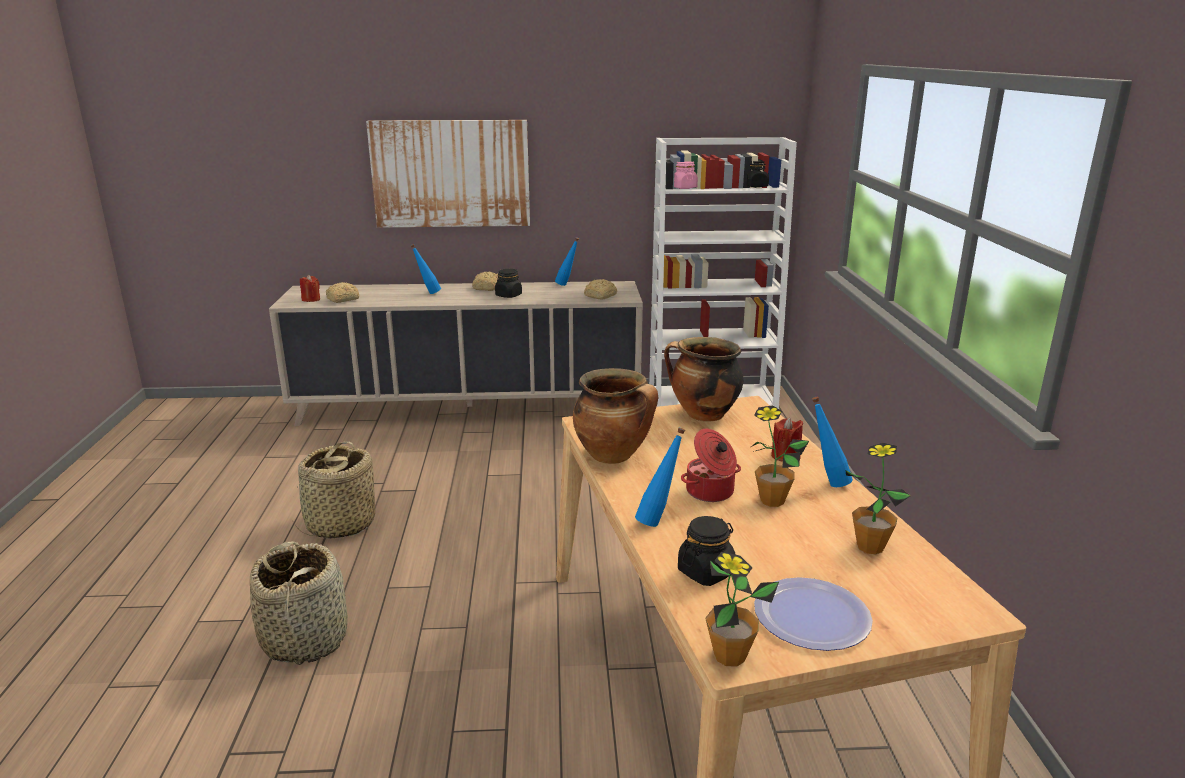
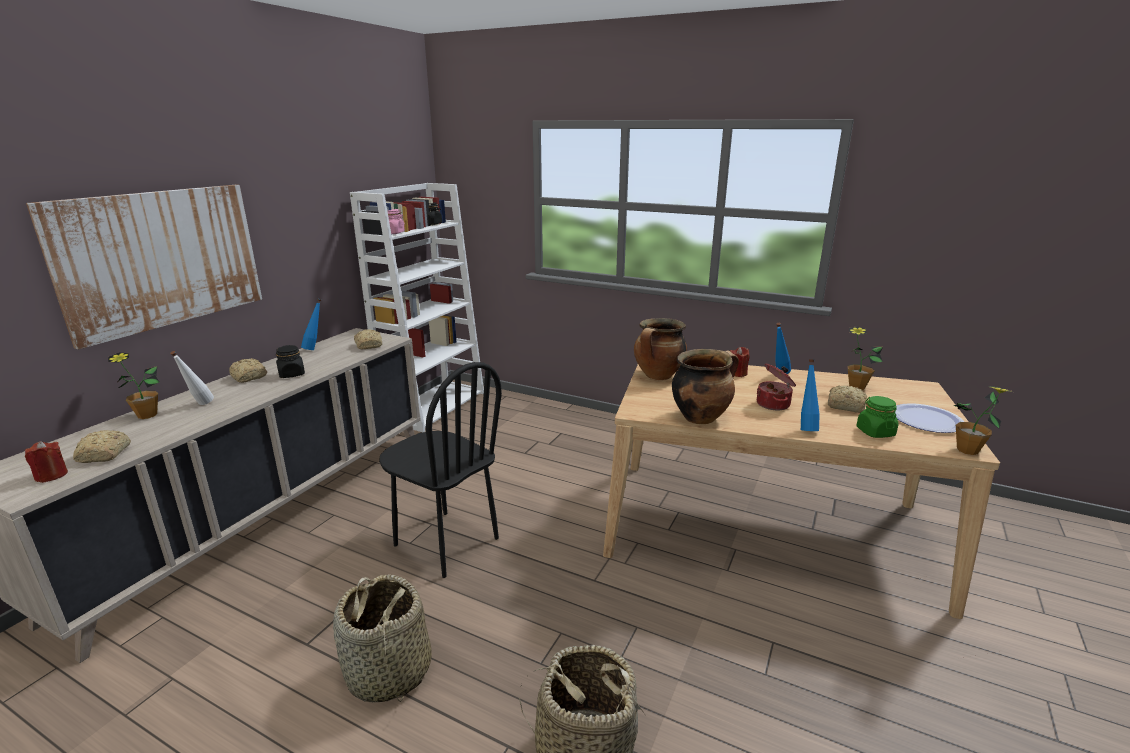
camera: 60 degrees left, 0 degrees up
(428, 293) = (199, 405): blue bottle -> white bottle
(502, 489) = (445, 542): none -> black chair
(706, 572) = (875, 432): black jar -> green jar
(772, 501) = (793, 392): potted plant -> potted plant (147, 415)
(774, 542) = (844, 406): none -> bread

